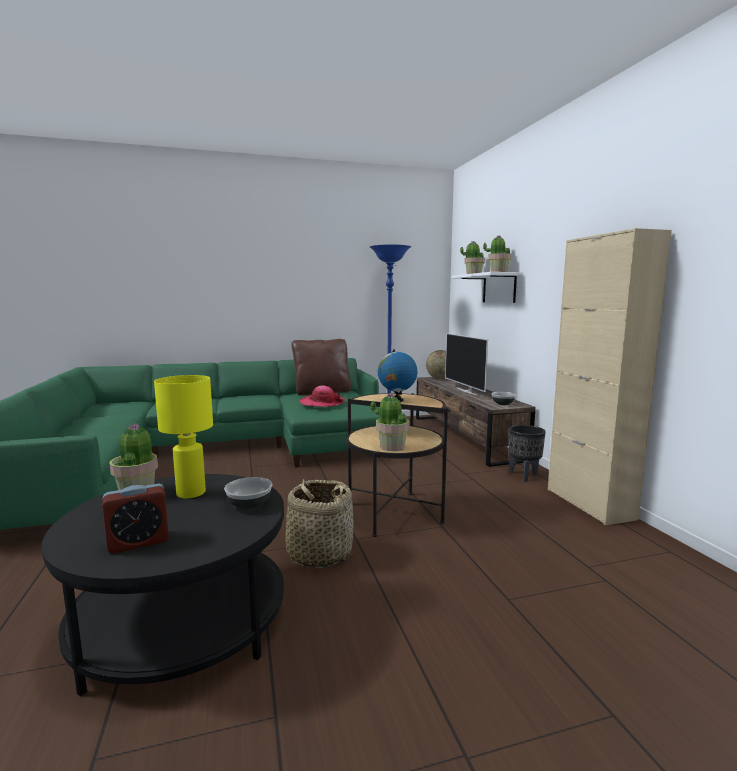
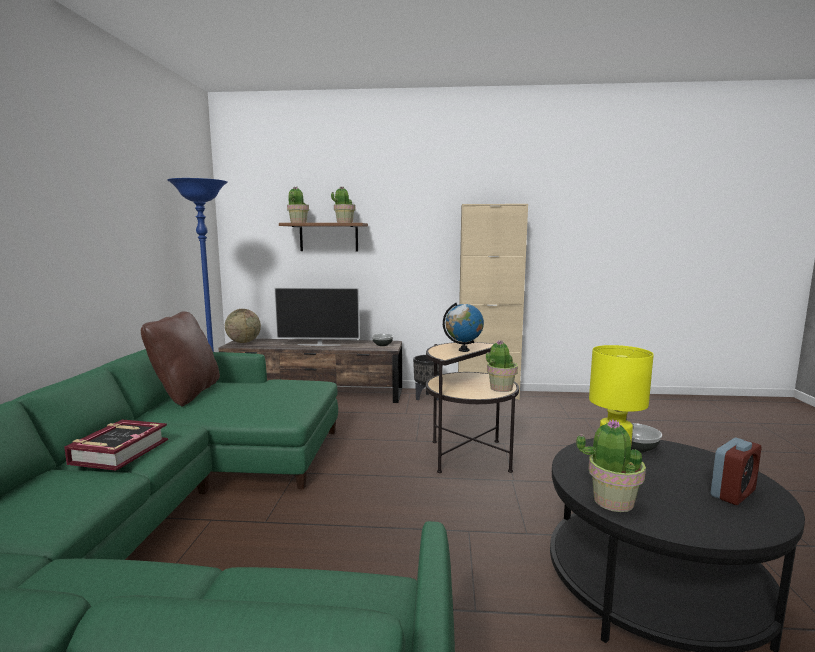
camera: 70 degrees left, 0 degrees up
(138, 542) = (732, 493): alarm clock -> alarm clock turned 60 degrees clockwise
(230, 399) = (119, 452): none -> book
(319, 553) = (536, 501): basket -> none
(322, 403) = (259, 399): hat -> none
(499, 288) = (329, 237): white shelf -> brown shelf

